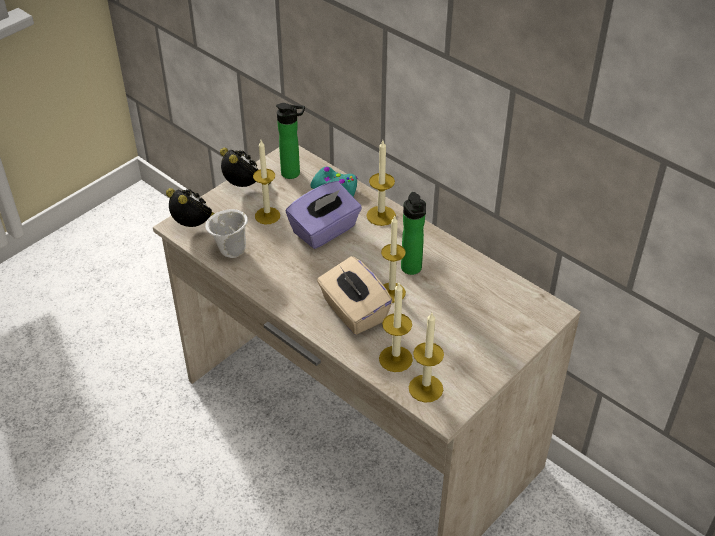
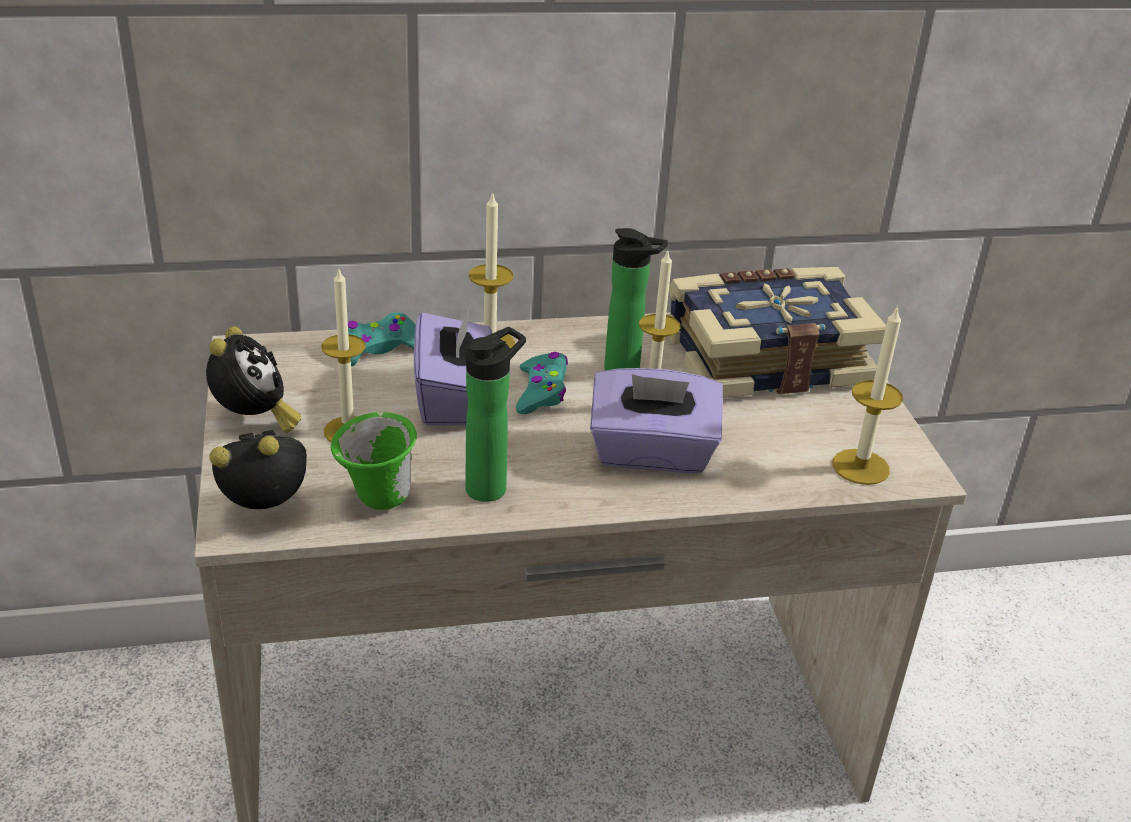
camera: 55 degrees left, 10 degrees down
(230, 251) = (376, 502): white mug -> green mug
(245, 188) = (254, 421): alarm clock -> alarm clock turned 90 degrees clockwise
(293, 173) = (292, 366): bottle -> bottle (491, 487)
(353, 312) = (652, 454): beige tissue box -> purple tissue box
(361, 252) = (542, 392): none -> turquoise game controller
(395, 359) = (781, 464): candle -> none
(486, 310) = (765, 358): none -> book

